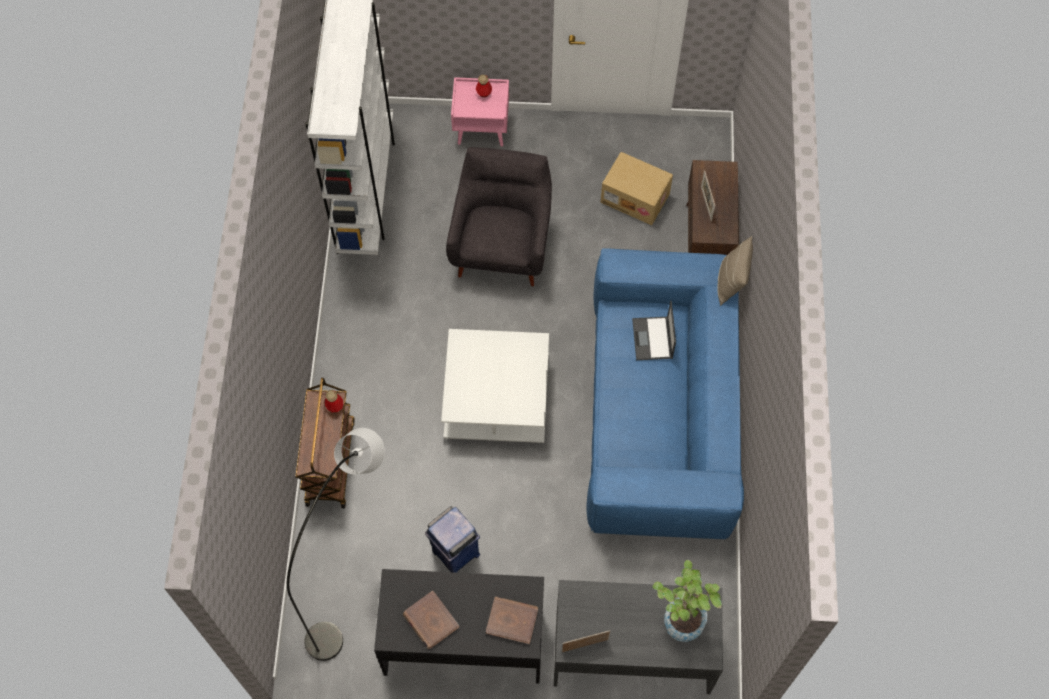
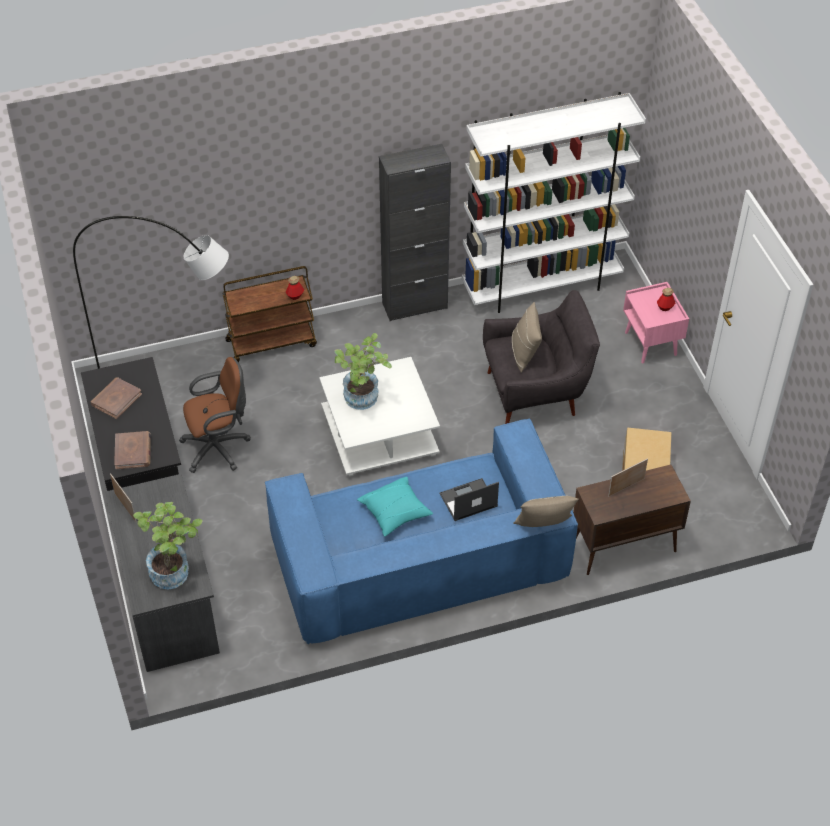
camera: 70 degrees right, 15 degrees down
(339, 310) = (414, 305): none -> black cabinet
(455, 553) = (219, 448): blue trash can -> brown office chair
(490, 391) = (362, 401): none -> potted plant
(495, 227) = (524, 353): none -> beige pillow
(644, 405) = (395, 512): none -> turquoise pillow

